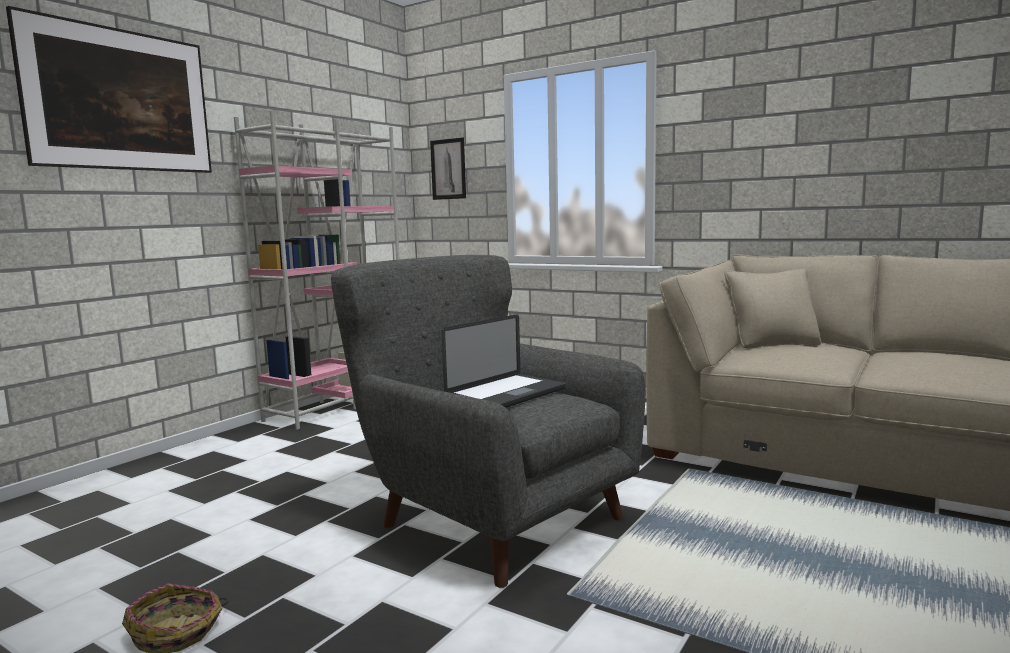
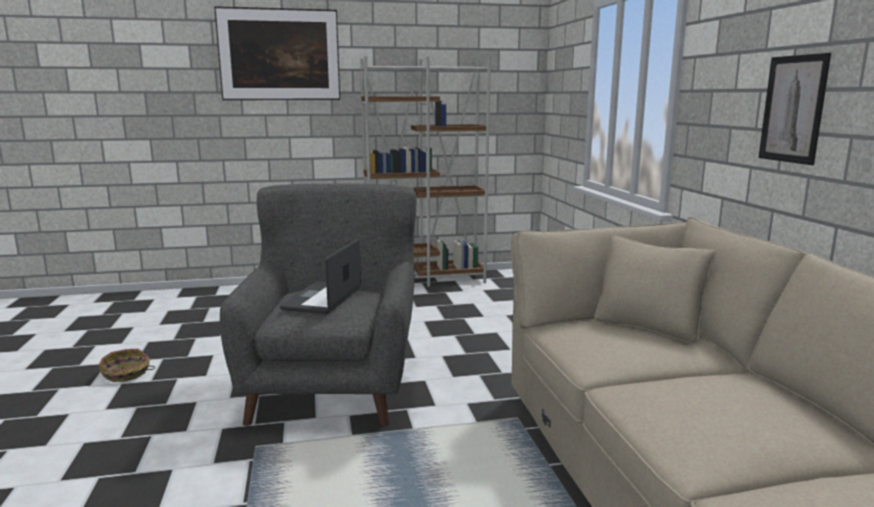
camera: 45 degrees right, 5 degrees up
(339, 405) = (426, 280): pink bookcase -> brown bookcase
(448, 169) = (561, 91): picture -> picture (793, 109)
(506, 394) = (322, 299): laptop -> laptop turned 105 degrees clockwise

